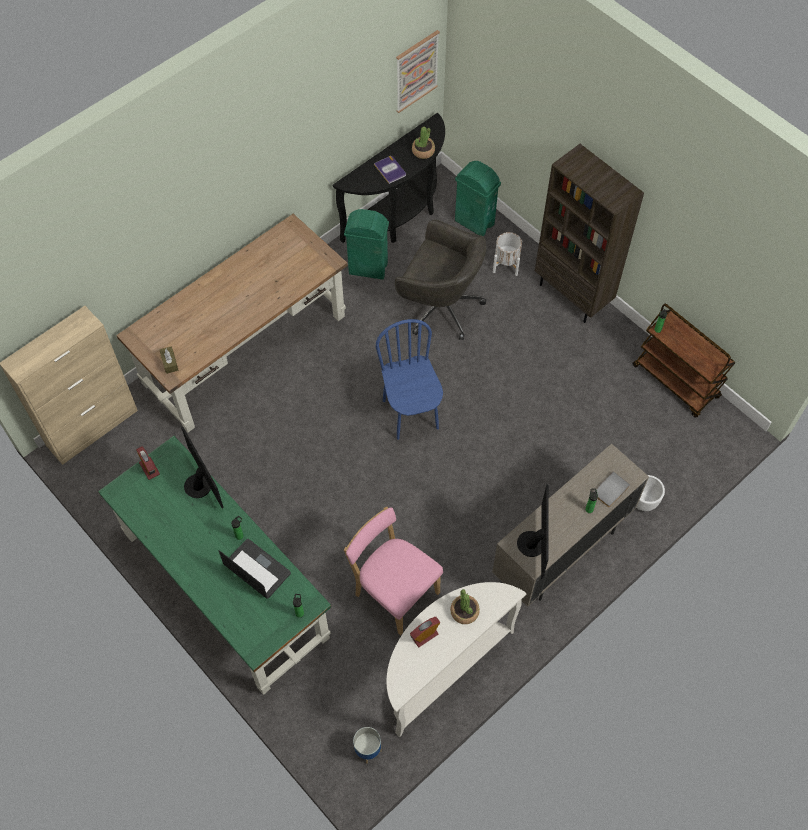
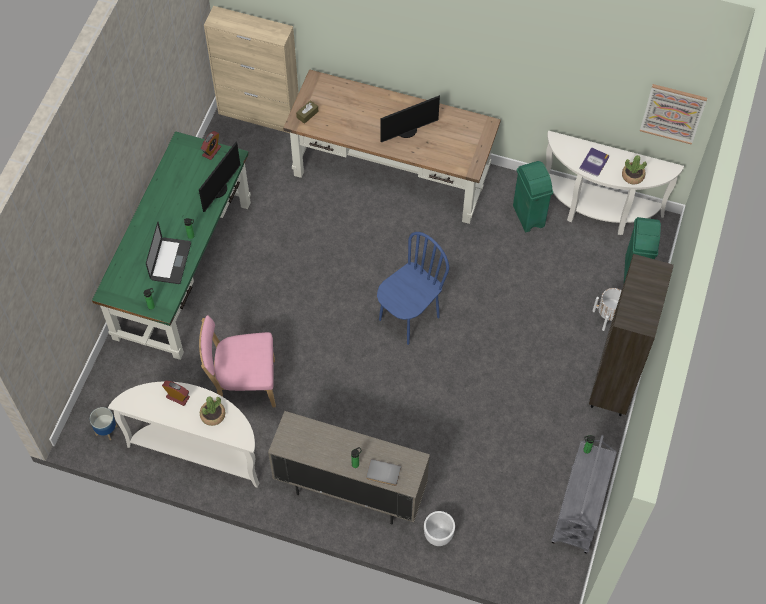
camera: 60 degrees right, 0 degrees up
(394, 591) = (243, 384): pink chair -> pink chair turned 105 degrees counterclockwise
(399, 216) = (598, 211): black console table -> white console table
(440, 307) = (527, 287): grey office chair -> none
(534, 544) = (299, 437): monitor -> monitor (407, 131)
(676, 382) = (579, 510): brown cart -> grey cart

